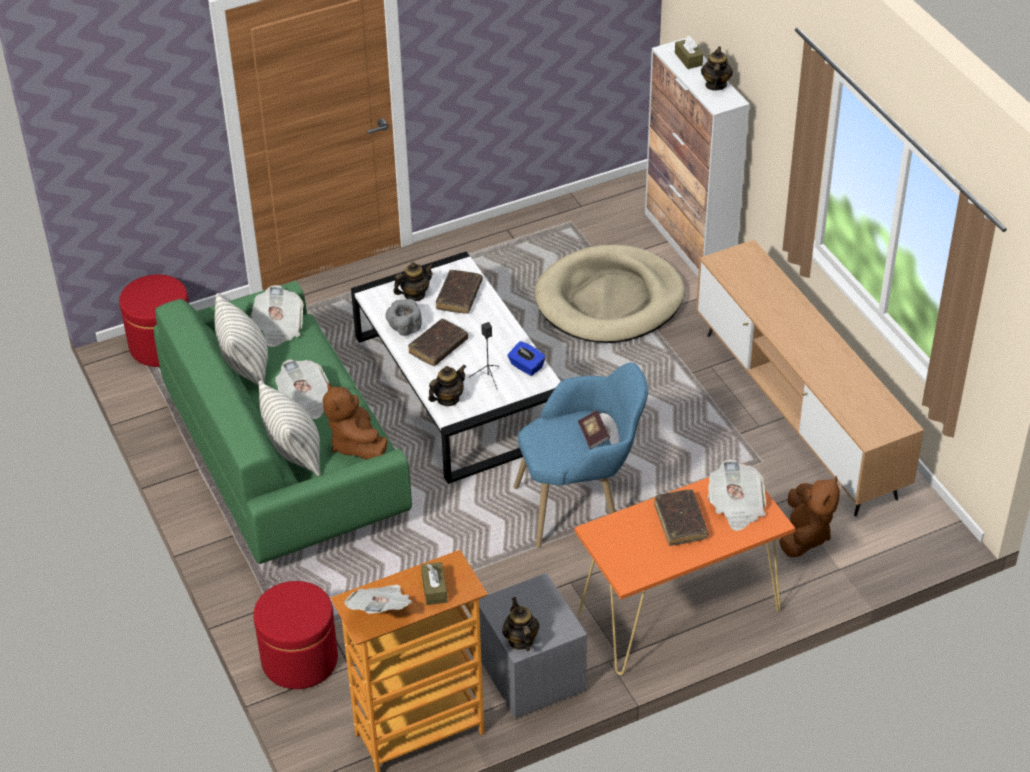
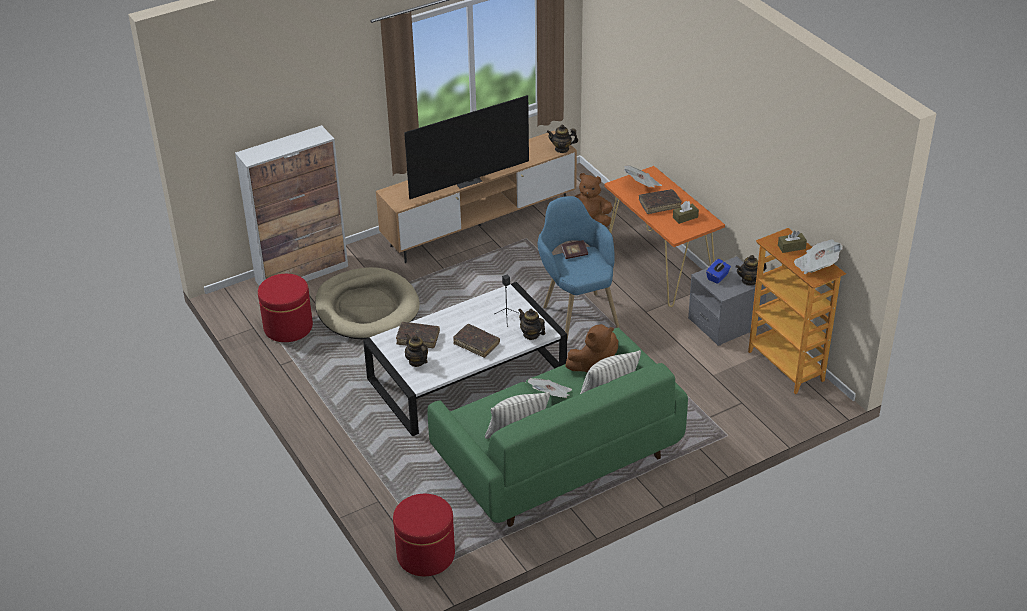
camera: 95 degrees left, 5 degrees down
(278, 328) = (470, 422): newspaper -> none
(299, 660) = (742, 427): red ottoman -> red ottoman (288, 327)
(404, 327) = (455, 363): grey bowl -> none
(526, 366) = (493, 301): blue tissue box -> blue tissue box (718, 277)
(688, 59) = (264, 150): brown tissue box -> brown tissue box (685, 217)
(715, 85) = (298, 138): teapot -> teapot (562, 149)
(777, 327) = (467, 180): none -> television

